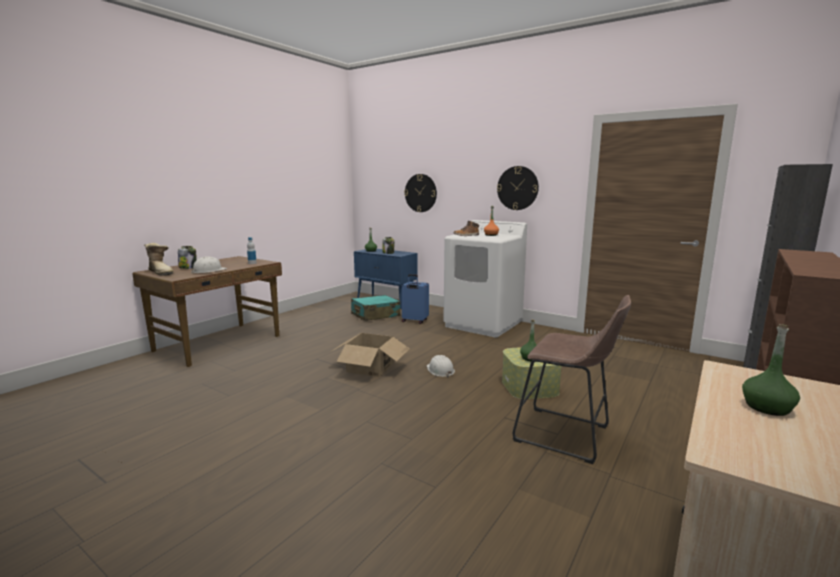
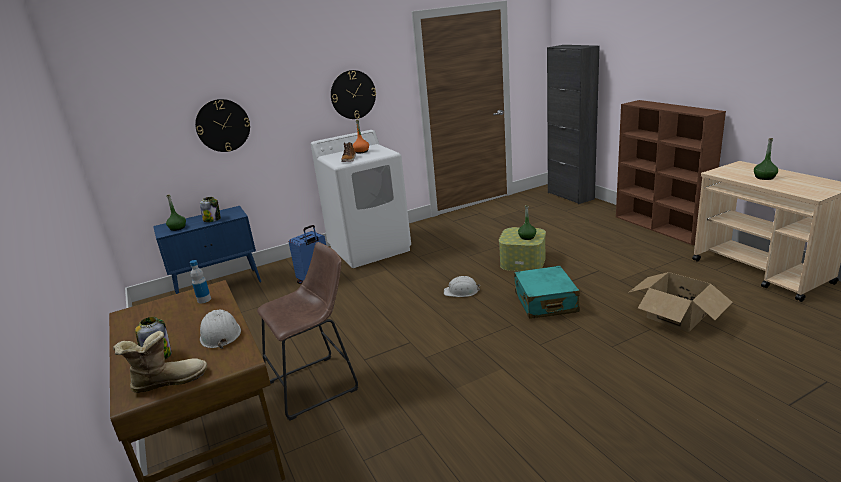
camera: 60 degrees left, 10 degrees up
(370, 367) = (421, 327): cardboard box -> cardboard box (676, 315)
(375, 315) = (260, 302): turquoise suitcase -> turquoise suitcase (545, 302)
(567, 436) = (603, 268): brown stool -> brown stool (317, 384)

